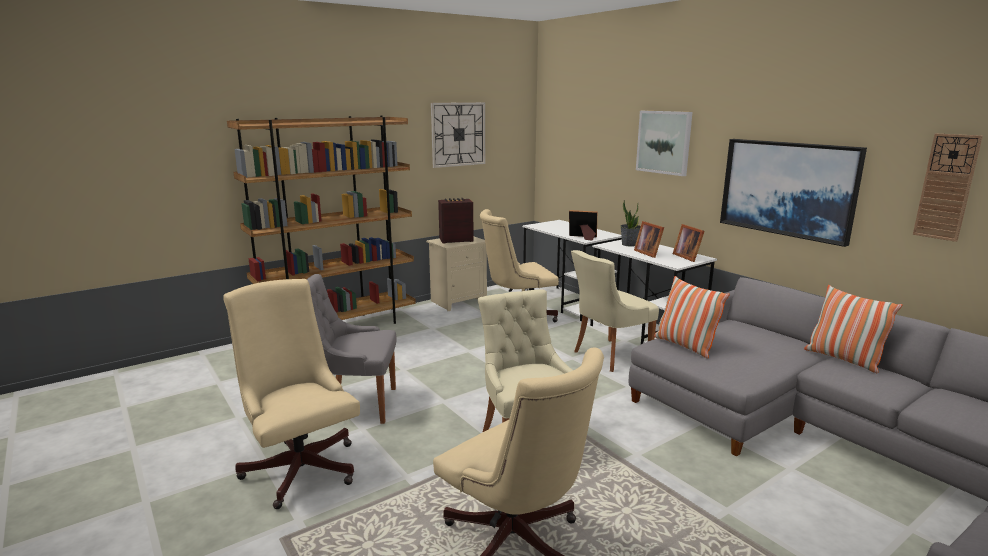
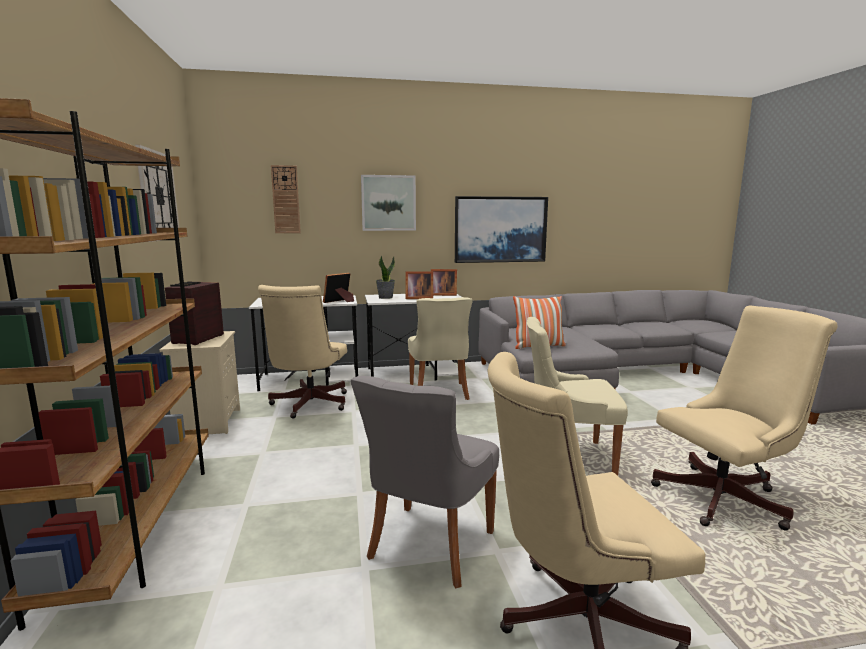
camera: 65 degrees left, 5 degrees down
(843, 359) = (583, 326): pillow -> none
(946, 187) = (587, 217): wall clock -> wall clock (286, 199)

